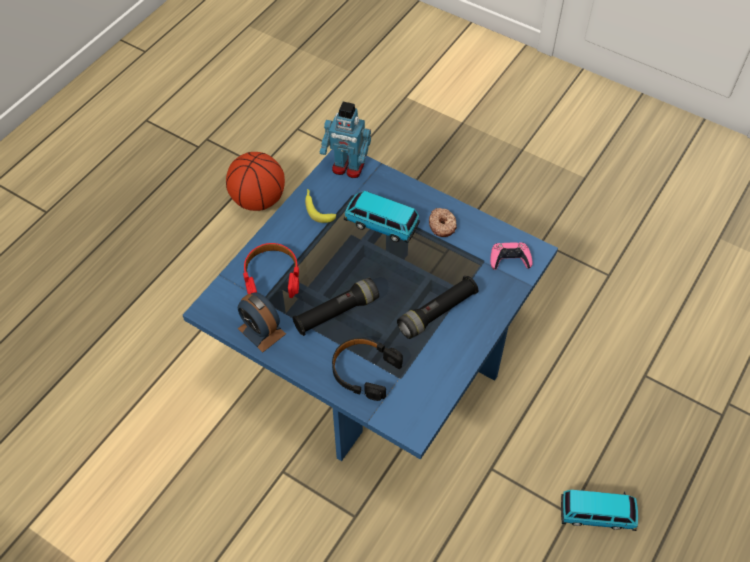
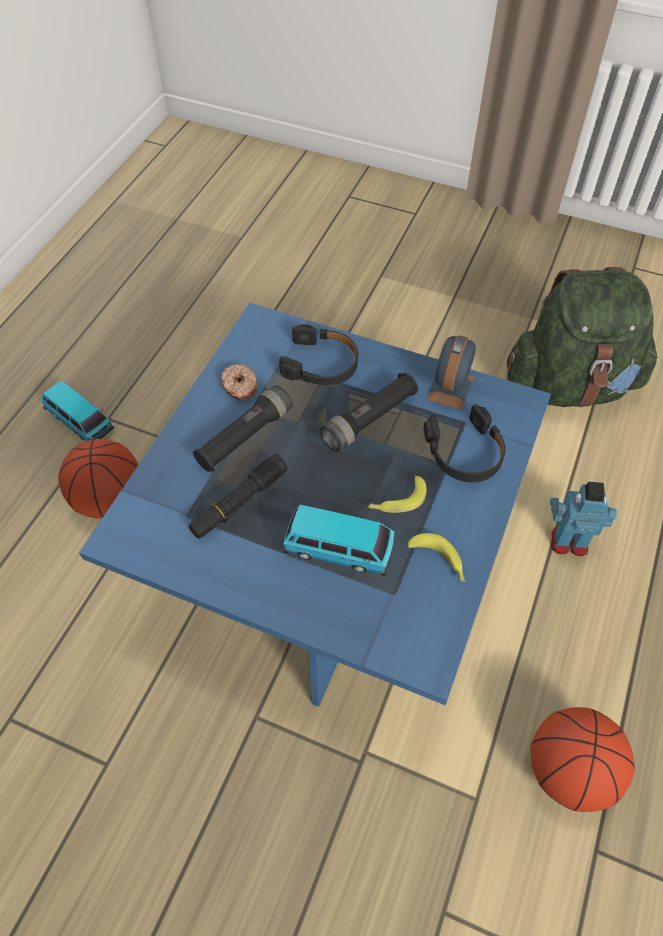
camera: 170 degrees right, 0 degrees up
(102, 477) = (570, 385): none -> green backpack
(262, 331) = (450, 388): alarm clock -> alarm clock turned 75 degrees clockwise
(272, 276) = (465, 452): red headphones -> black headphones
(333, 249) = (397, 500): none -> banana
(348, 167) = (415, 645): toy robot -> toy robot (569, 541)
(442, 225) = (249, 561): donut -> donut (239, 386)
(446, 264) = (239, 502): none -> black flashlight
(510, 259) = (150, 523): pink game controller -> none
(558, 423) = (110, 500): none -> basketball
(597, 514) = (80, 421): toy car -> toy car turned 135 degrees counterclockwise

